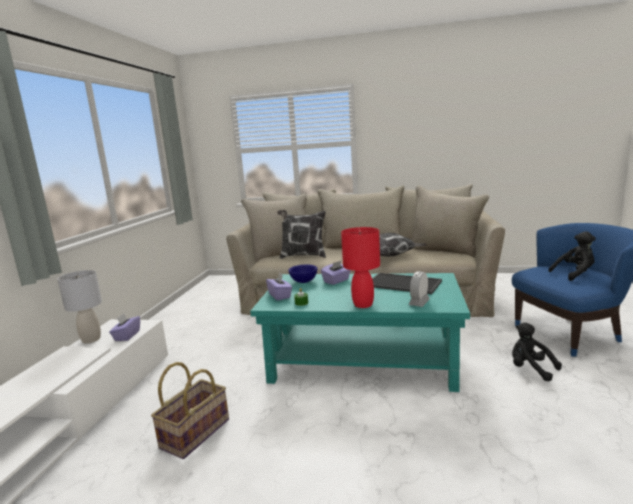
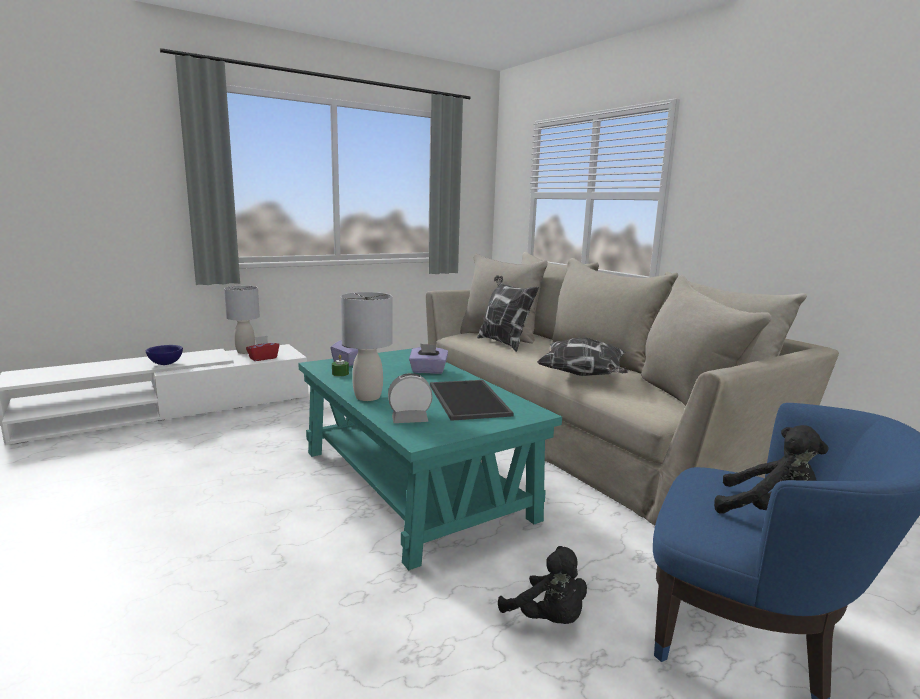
camera: 45 degrees right, 0 degrees up
(127, 336) = (263, 358): purple tissue box -> red tissue box
(195, 433) = (202, 455): basket -> none
(303, 282) = (404, 360): blue bowl -> blue bowl (165, 364)
(362, 304) = (368, 397): red table lamp -> grey table lamp
(530, 369) = (547, 619): black plush toy -> black plush toy turned 135 degrees clockwise

